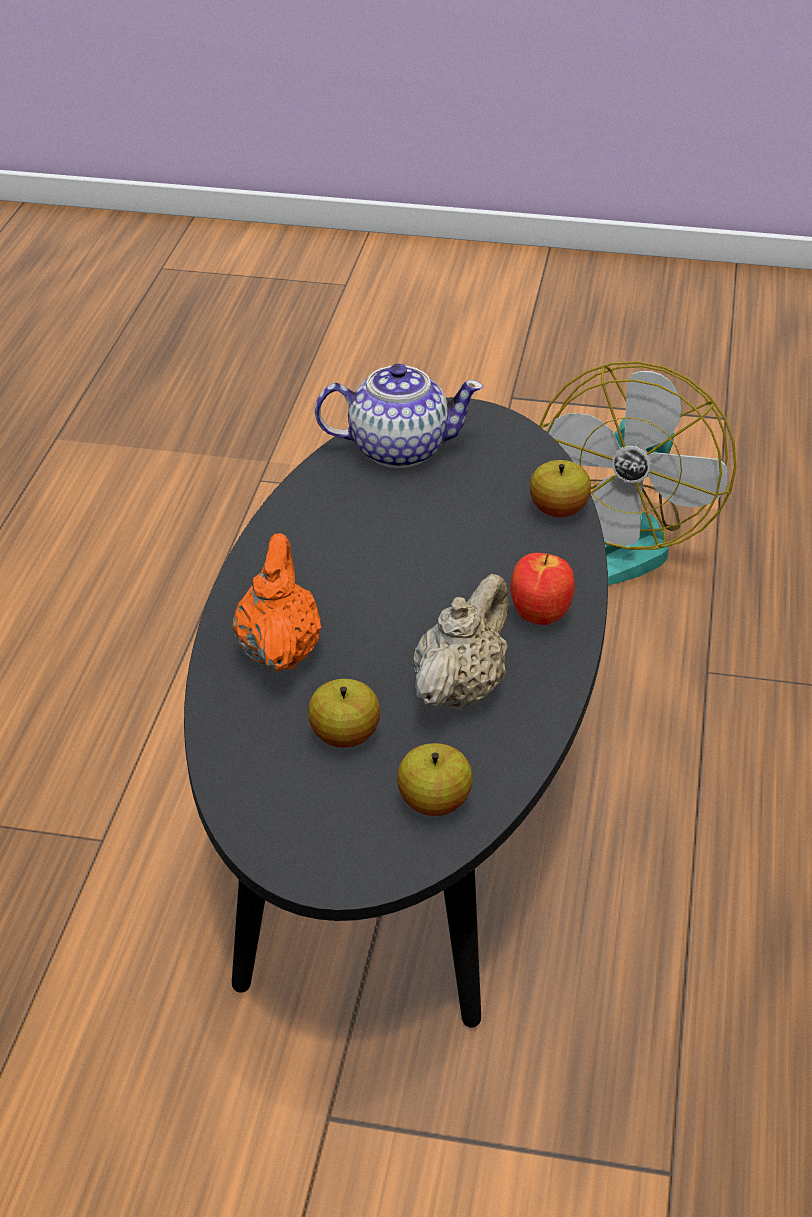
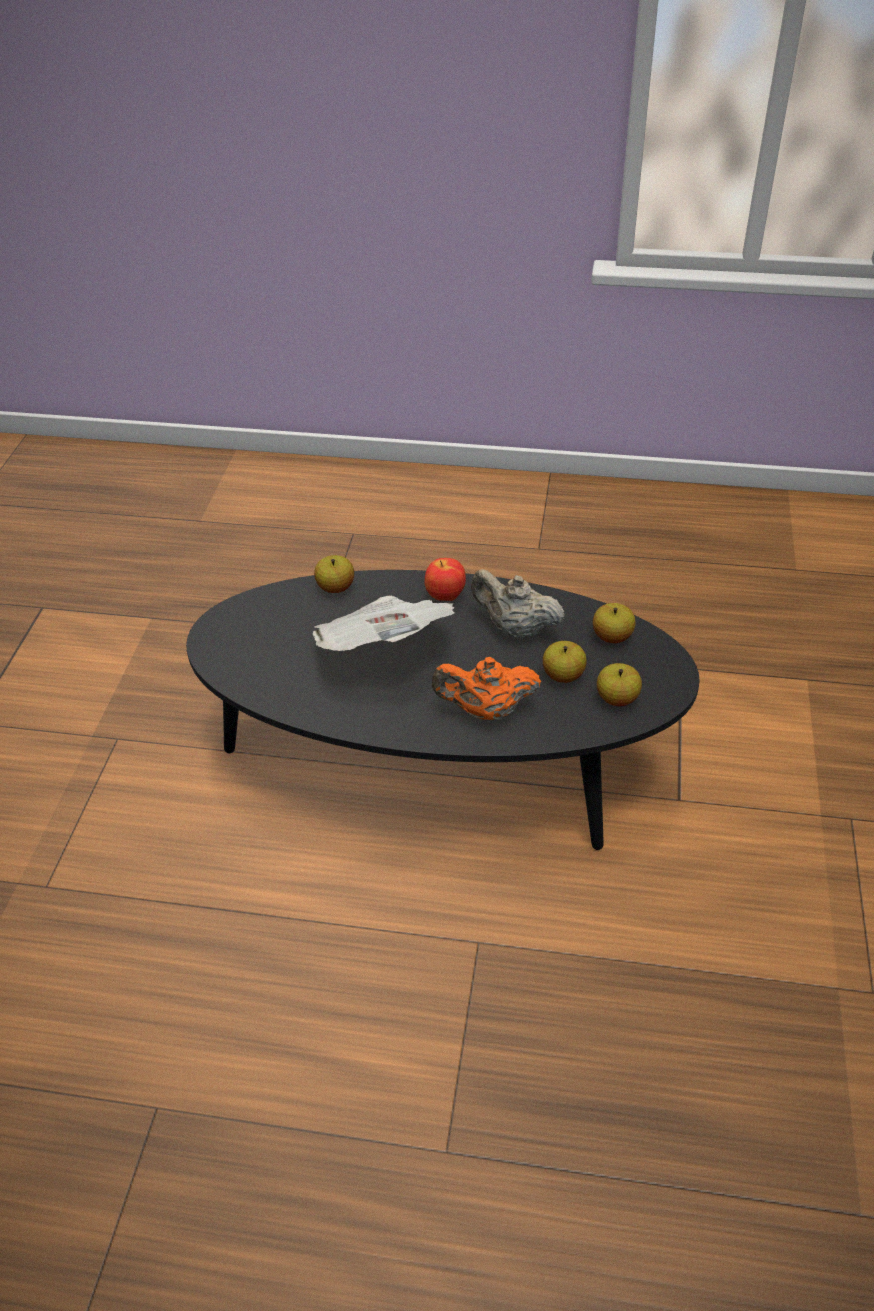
camera: 90 degrees left, 5 degrees up
(284, 795) = (617, 698): none -> apple
(397, 449) = (254, 664): teapot -> none
(419, 556) = (384, 649): none -> newspaper
(612, 536) = (172, 670): fan -> none

